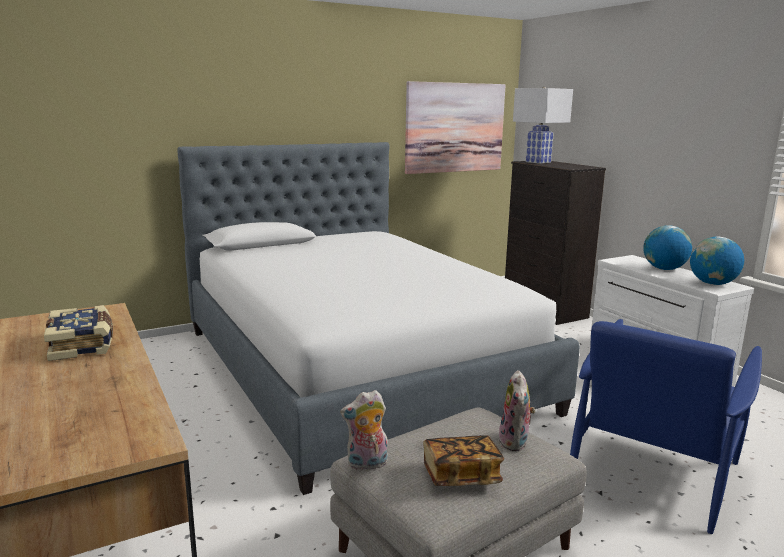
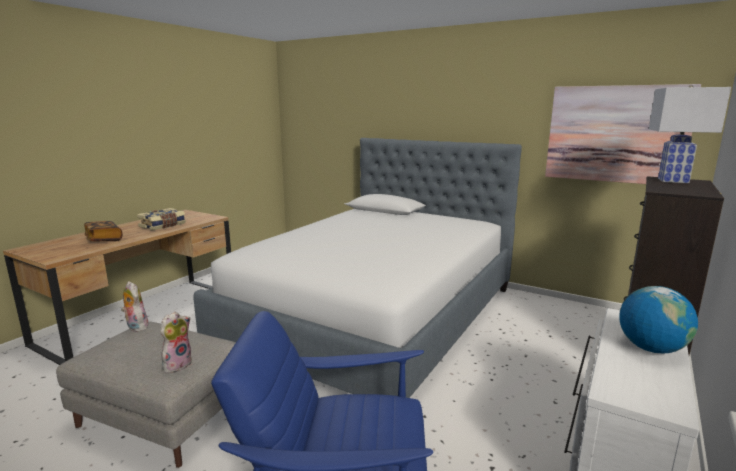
camera: 60 degrees right, 0 degrees up
(461, 476) = (124, 355): book -> book (104, 239)
(515, 442) = (177, 364): plush toy -> plush toy turned 150 degrees clockwise
(712, 283) = (643, 389): globe -> none

